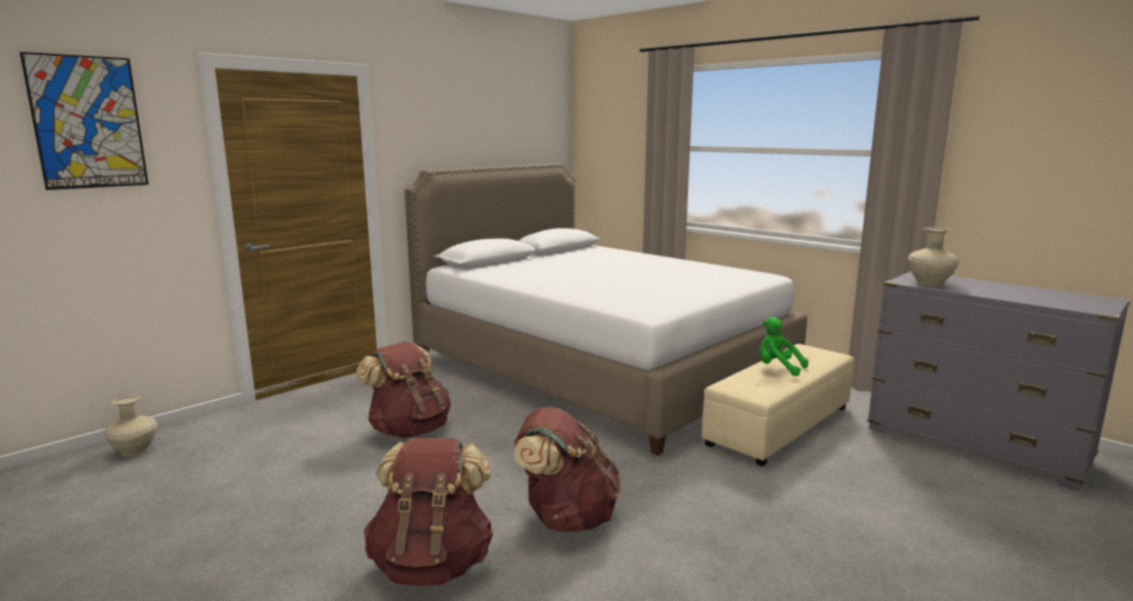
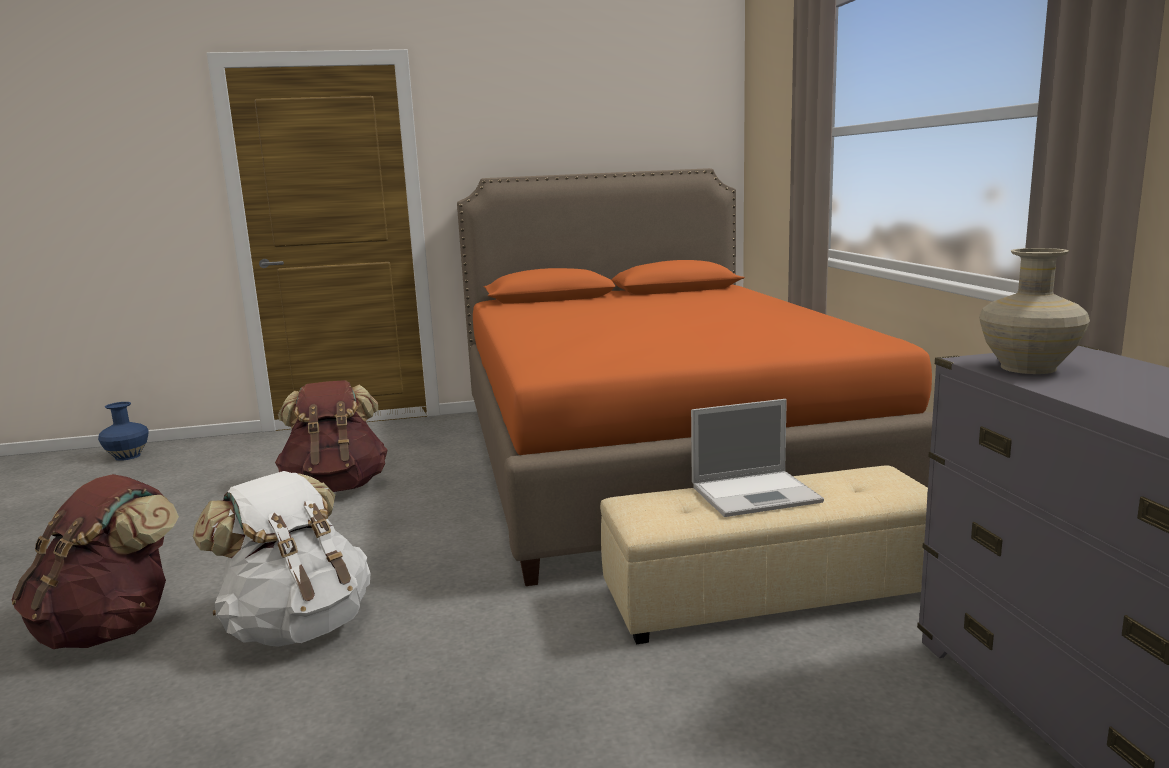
camera: 35 degrees right, 0 degrees up
(88, 122) = (103, 131): picture -> none
(135, 450) = (127, 456): beige vase -> blue vase
(566, 517) = (297, 626): brown backpack -> white backpack
(599, 367) = (655, 459): white bed -> orange bed
(777, 368) = (757, 494): green plush toy -> laptop

